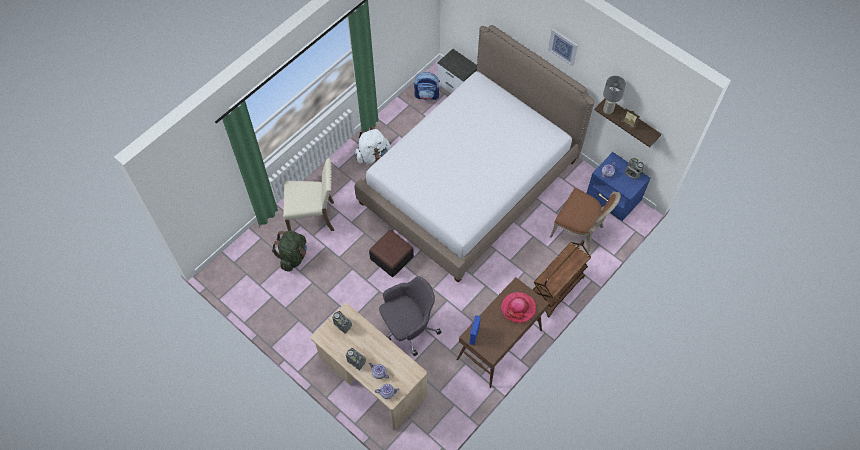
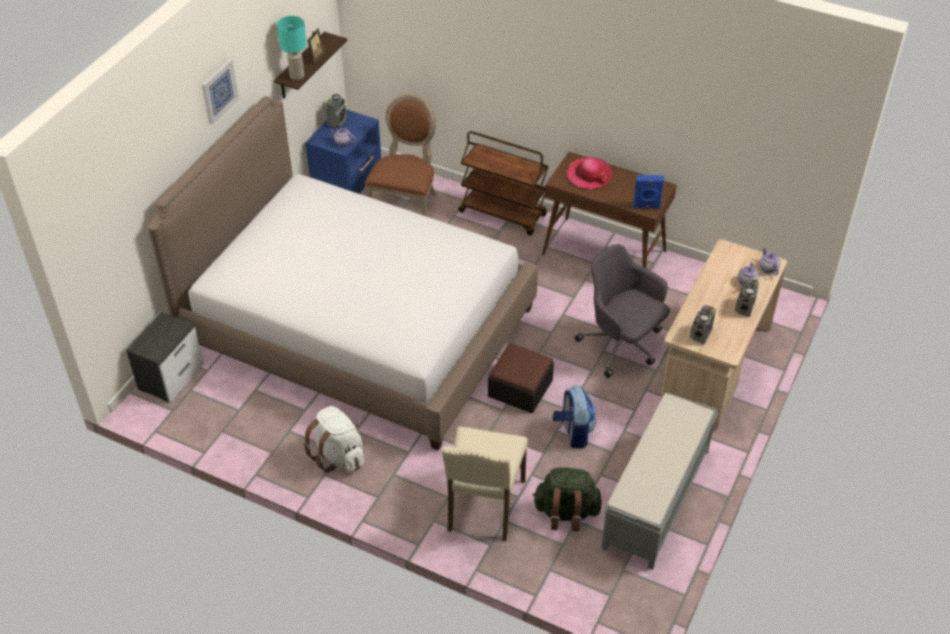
camera: 105 degrees left, 15 degrees down
(284, 306) = (656, 500): none -> grey bench
(313, 217) = (483, 506): beige chair -> beige chair turned 150 degrees counterclockwise
(427, 95) = (197, 412): backpack -> backpack (573, 432)
(608, 110) = (297, 76): grey table lamp -> turquoise table lamp

